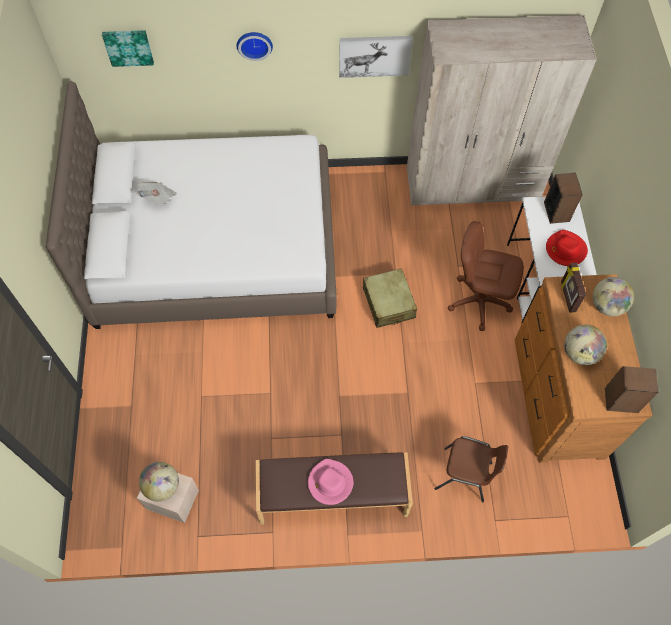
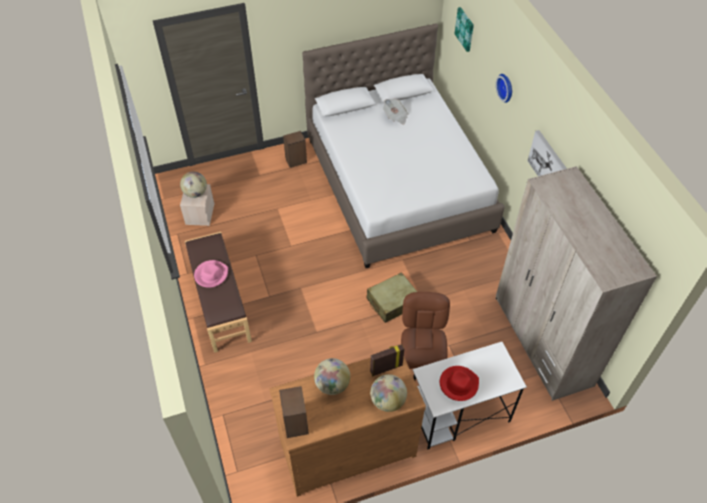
camera: 75 degrees right, 10 degrees down
(465, 476) = (255, 386): brown chair -> none
(556, 211) = (498, 371): speaker -> speaker (296, 160)

